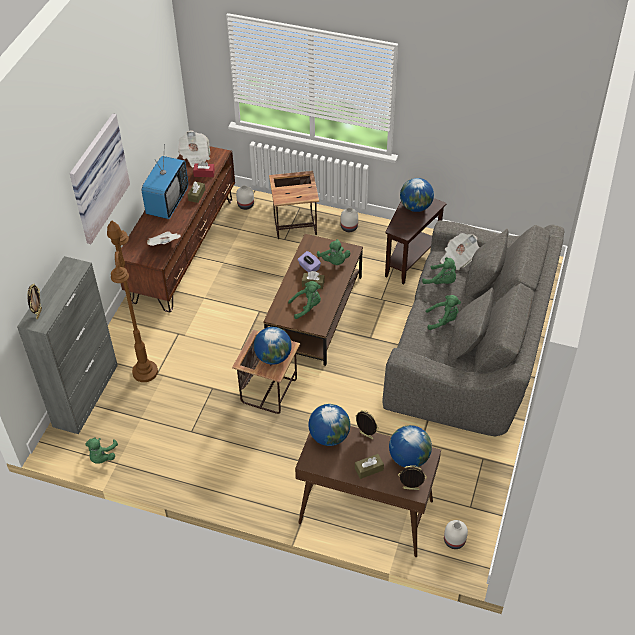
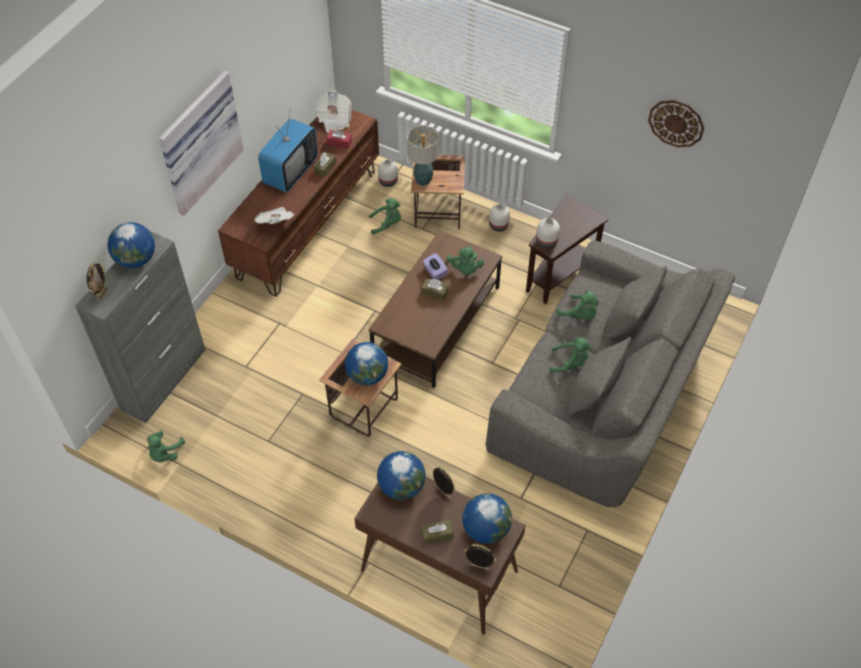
camera: 10 degrees right, 5 degrees up
(145, 372) = (233, 362): brown floor lamp -> none
(282, 195) = (423, 180): none -> table lamp
(307, 307) = (421, 319): green plush toy -> green plush toy (387, 224)
(415, 207) = (571, 219): globe -> globe (136, 259)
(454, 541) = (531, 624): white vase -> white vase (546, 242)
(458, 258) = (606, 290): newspaper -> none
(495, 110) = (676, 123): none -> wall clock

